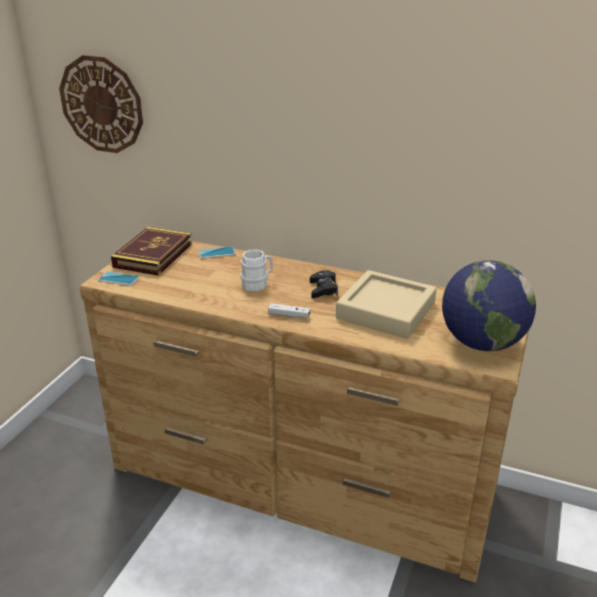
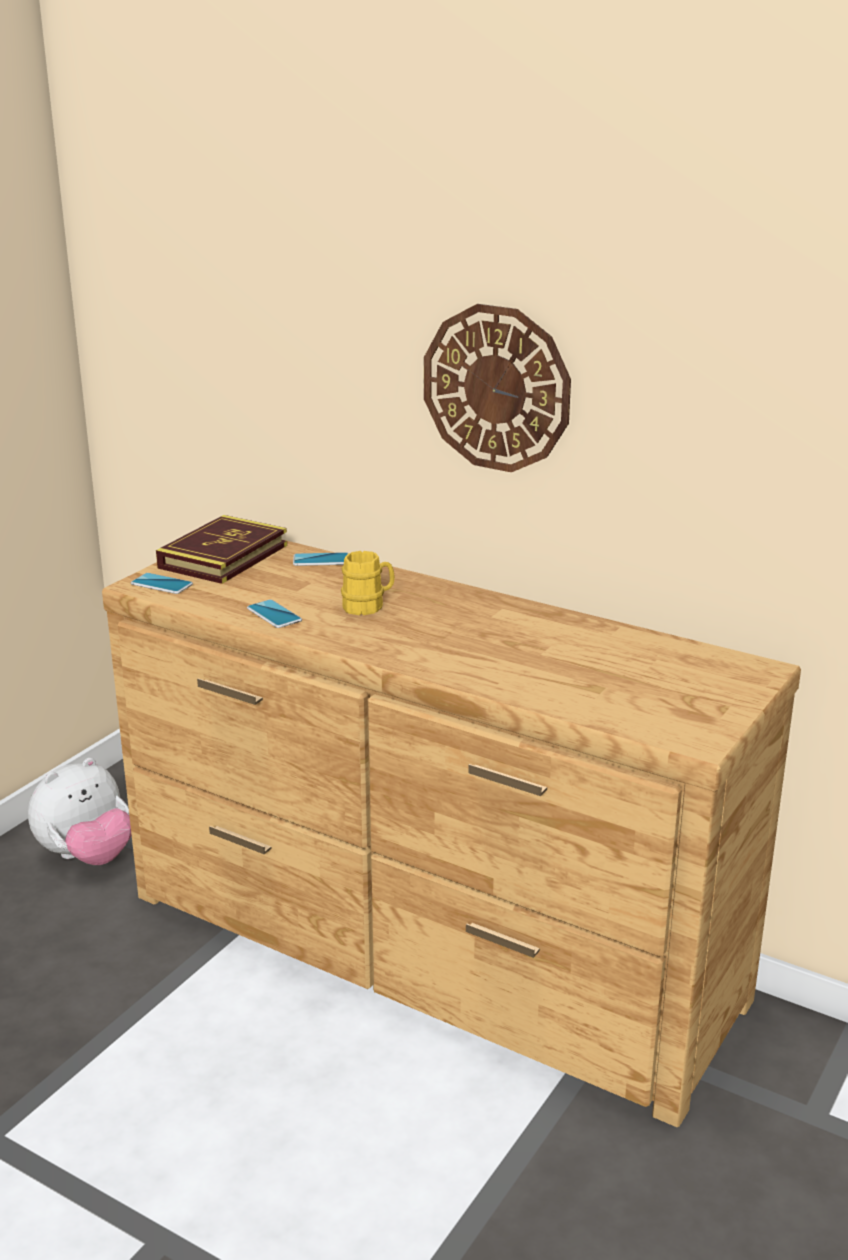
camera: 10 degrees right, 5 degrees down
(75, 443) = (87, 856): none -> plush toy
(102, 104) = (171, 324): wall clock -> wall clock (496, 388)
(199, 296) = (274, 615): none -> phone
(258, 284) = (368, 606): white mug -> yellow mug
(289, 315) = (400, 650): white game controller -> none
(323, 289) = (467, 621): black game controller -> none
(386, 310) = (554, 656): beige tray -> none
(481, 343) = (687, 711): globe -> none

